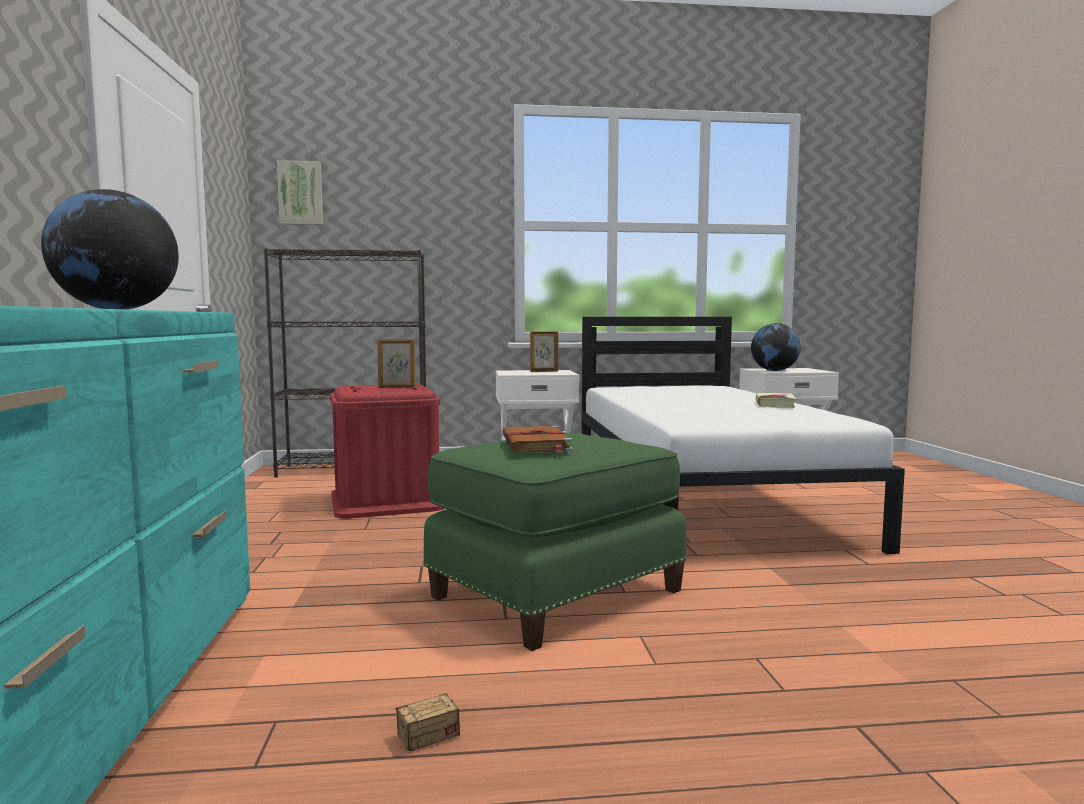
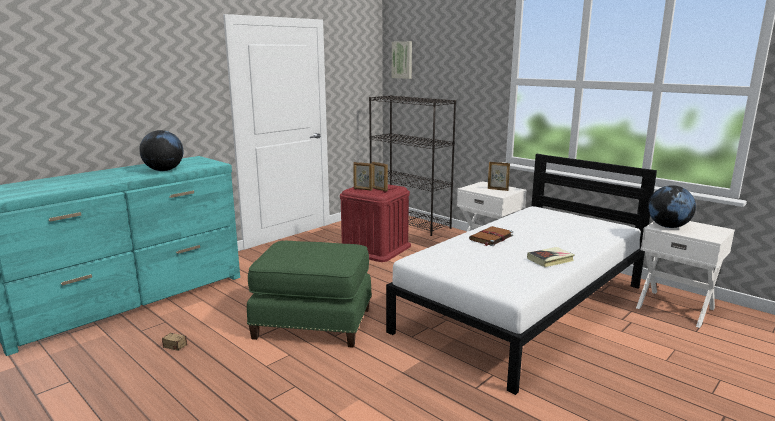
camera: 50 degrees right, 10 degrees up
(371, 389) = (363, 189): none -> picture frame
(536, 443) = (297, 250): brown book -> brown book (491, 238)

